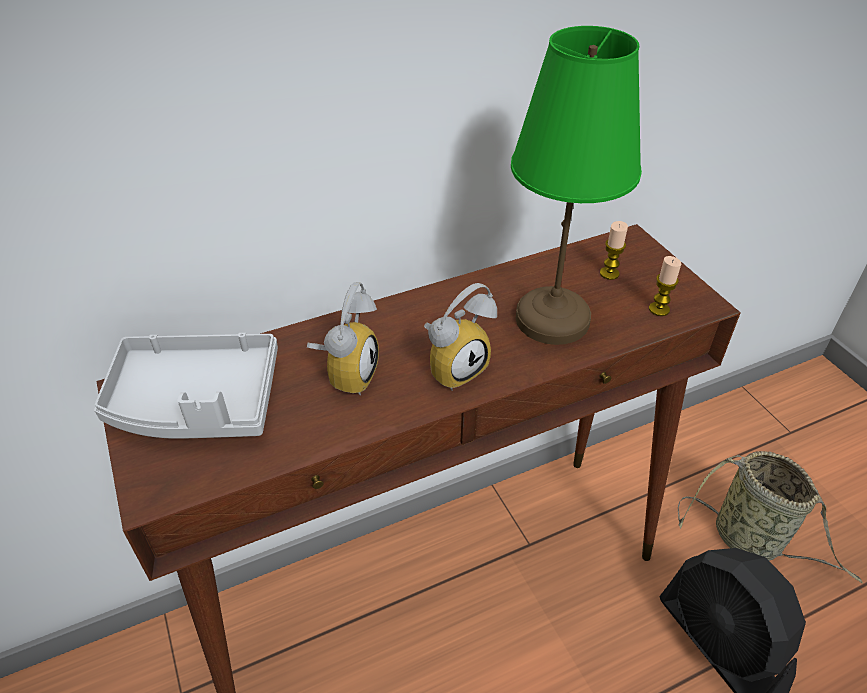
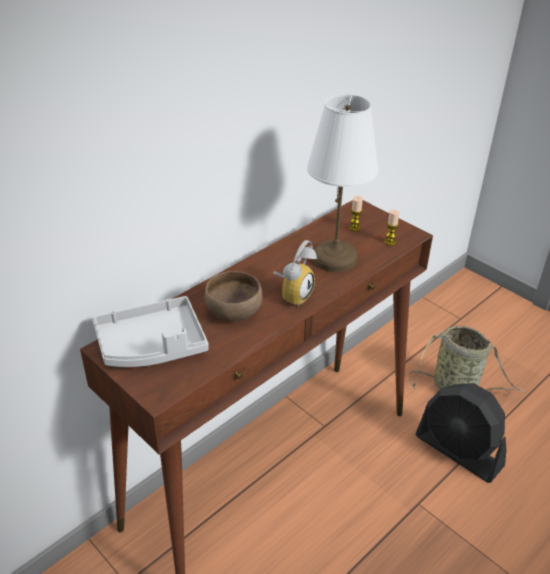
camera: 20 degrees left, 5 degrees down
(346, 373) = (233, 311): alarm clock -> brown bowl
(553, 320) = (335, 259): green table lamp -> white table lamp

